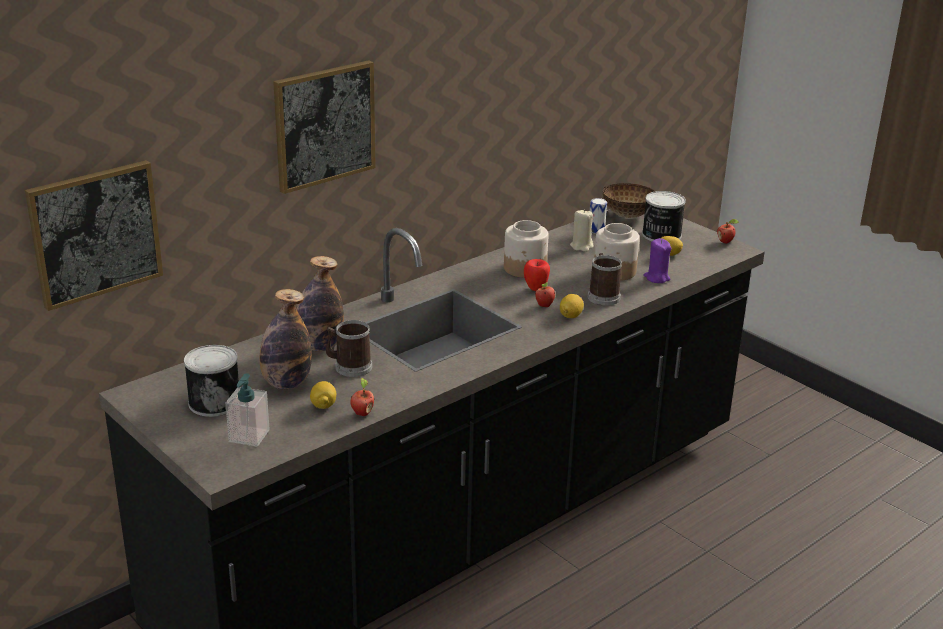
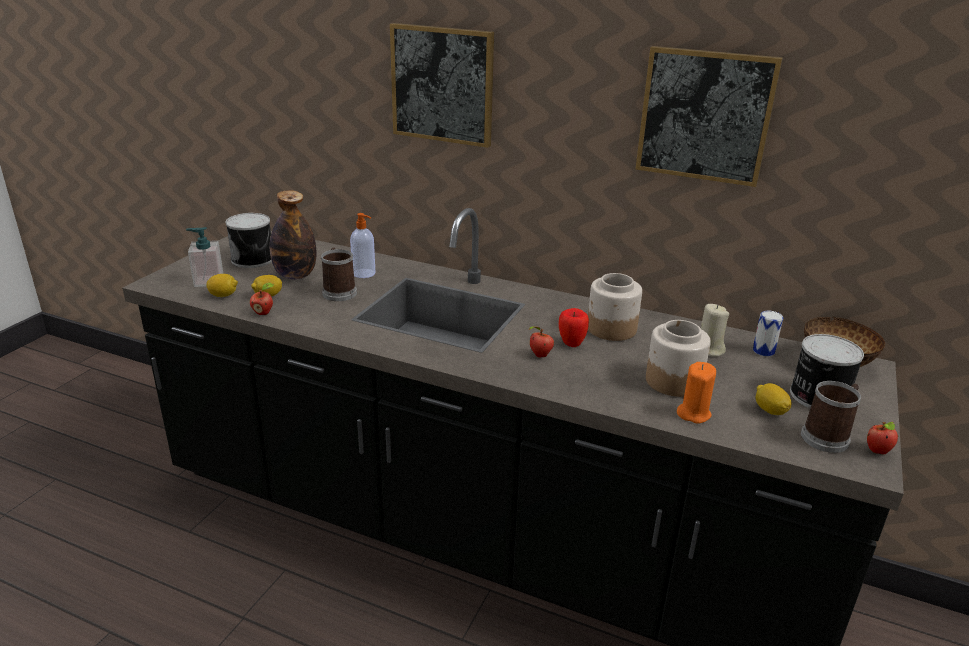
camera: 65 degrees right, 0 degrees up
(95, 233) = (253, 103): picture -> picture (705, 115)
(319, 346) = (364, 274): bottle -> soap dispenser
(570, 316) = (533, 374): lemon -> lemon (223, 295)
(602, 295) = (602, 385): mug -> mug (828, 436)
(656, 278) = (693, 413): purple candle -> orange candle

